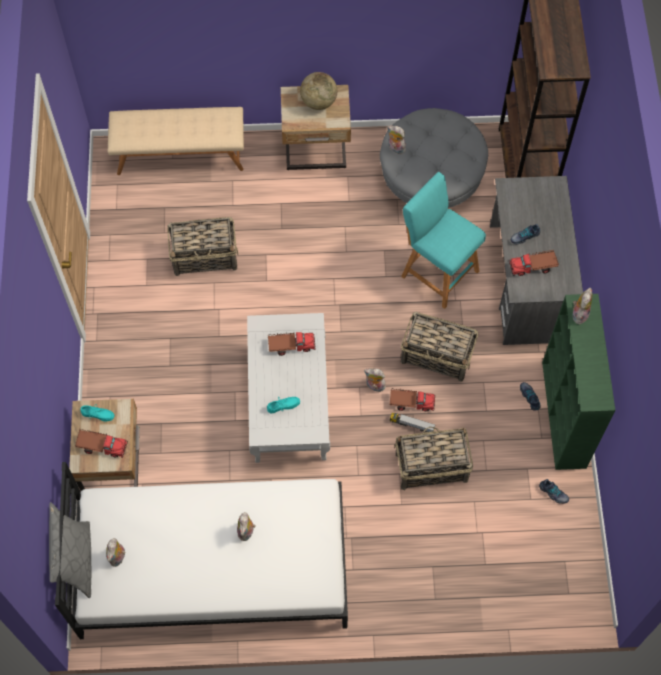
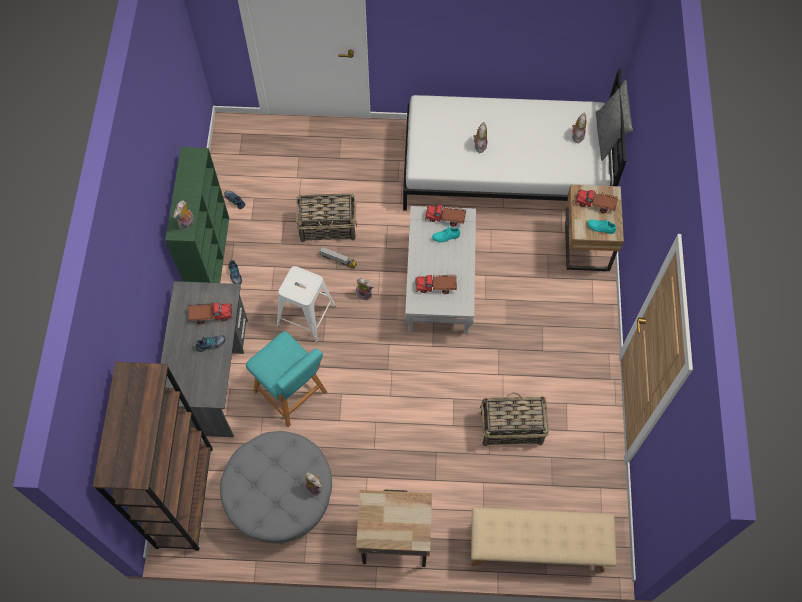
camera: 175 degrees left, 0 degrees up
(318, 102) = (390, 527): globe -> none
(411, 402) = (336, 278): toy truck -> toy truck (446, 218)
(437, 356) = (306, 315): basket -> white stool

